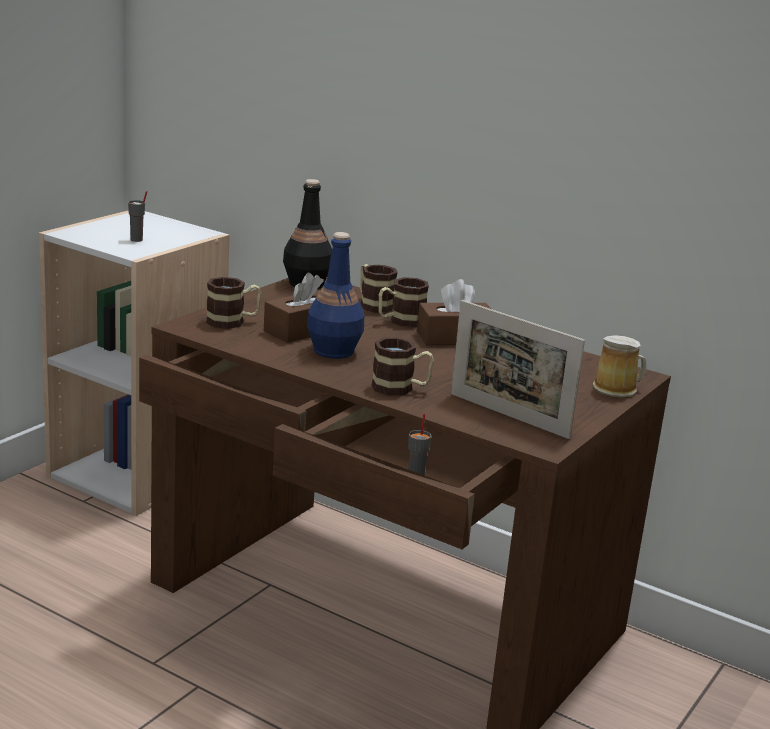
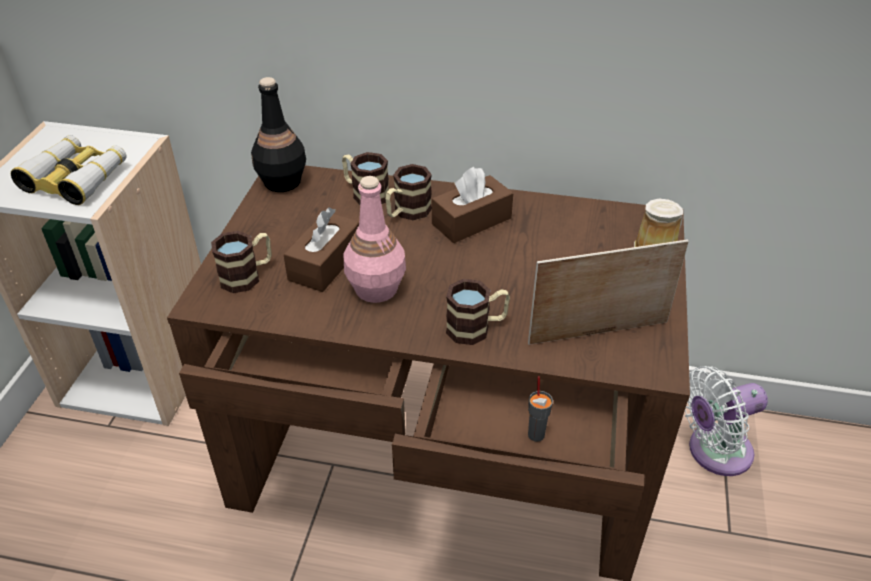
camera: 20 degrees left, 20 degrees up
(136, 240) = (76, 178): grey cup -> binoculars
(333, 351) = (375, 289): blue bottle -> pink bottle
(508, 415) = (598, 332): picture frame -> picture frame turned 150 degrees clockwise
(687, 695) = (714, 452): none -> white fan

